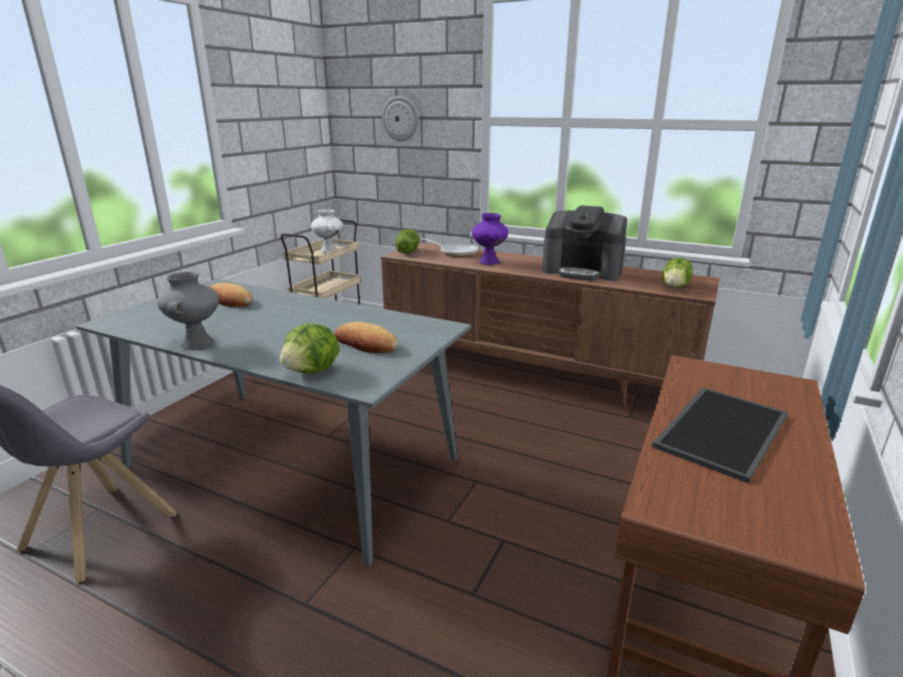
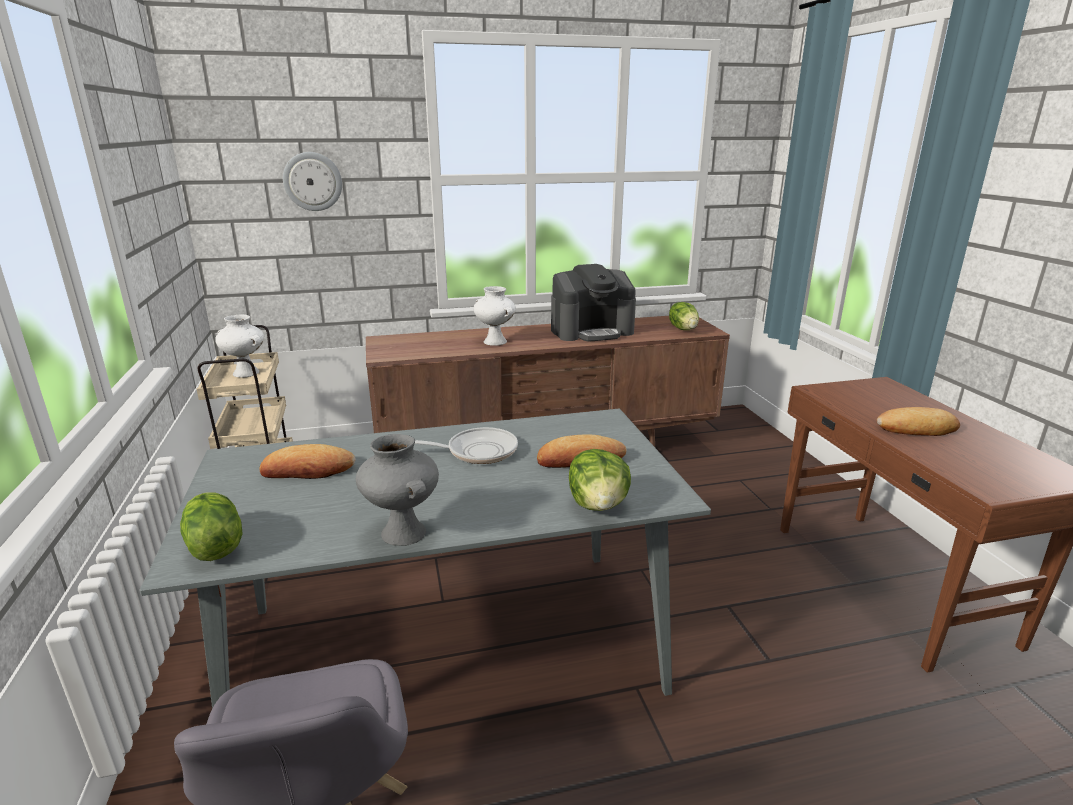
camera: 40 degrees left, 0 degrees up
(407, 252) = (385, 350): lettuce -> lettuce (214, 547)
(456, 252) = (439, 339): frying pan -> frying pan (476, 451)
(489, 262) = (496, 342): purple vase -> white vase
(720, 429) = (916, 428): tray -> bread

